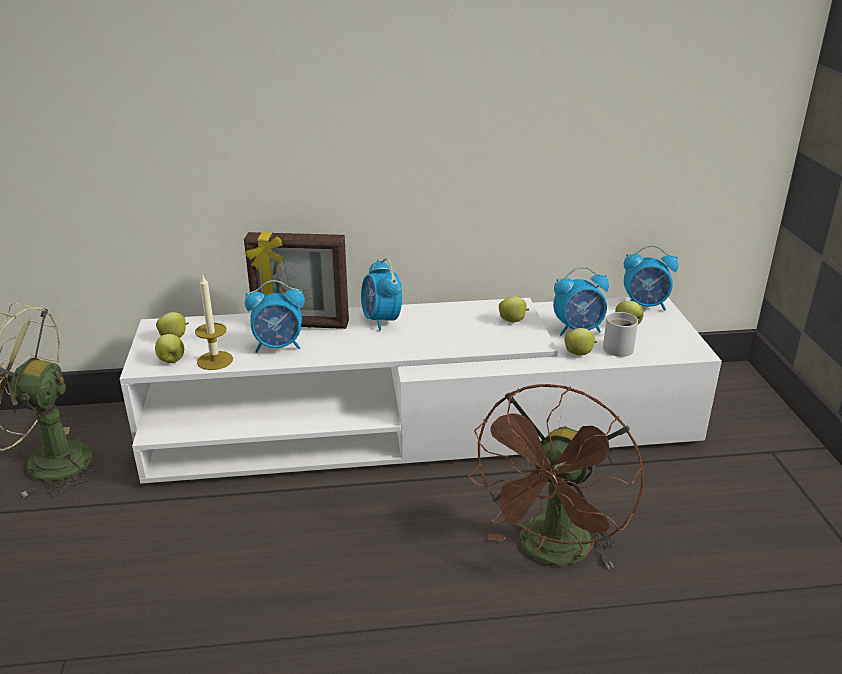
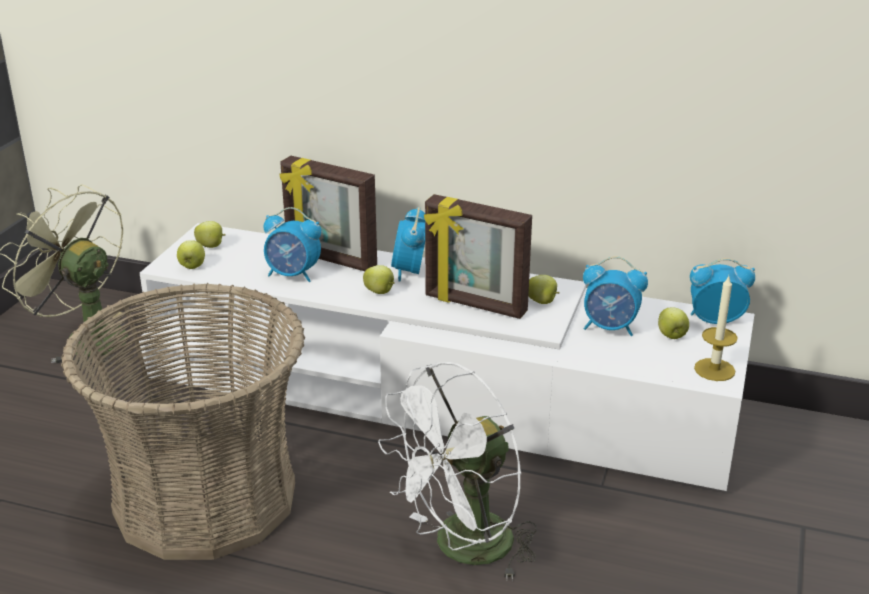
camera: 25 degrees right, 0 degrees up
(215, 360) = (228, 275): candle -> candle (714, 369)
(288, 583) = (206, 498): none -> basket
(462, 336) = (475, 305): none -> picture frame
(552, 554) = (462, 550): brown fan -> white fan
(579, 353) = (585, 352): apple -> apple (380, 292)
(619, 347) = (637, 357): white mug -> none
(645, 306) = (714, 320): alarm clock -> alarm clock turned 150 degrees clockwise

